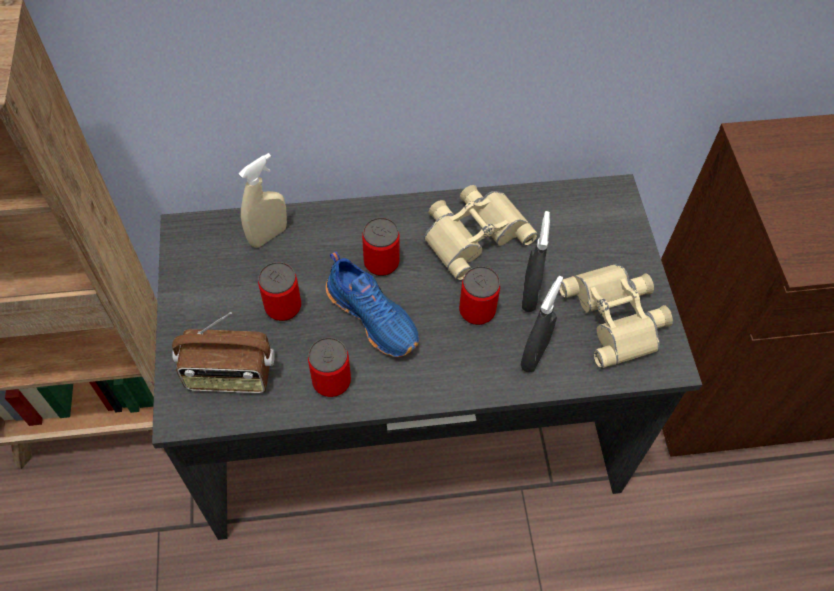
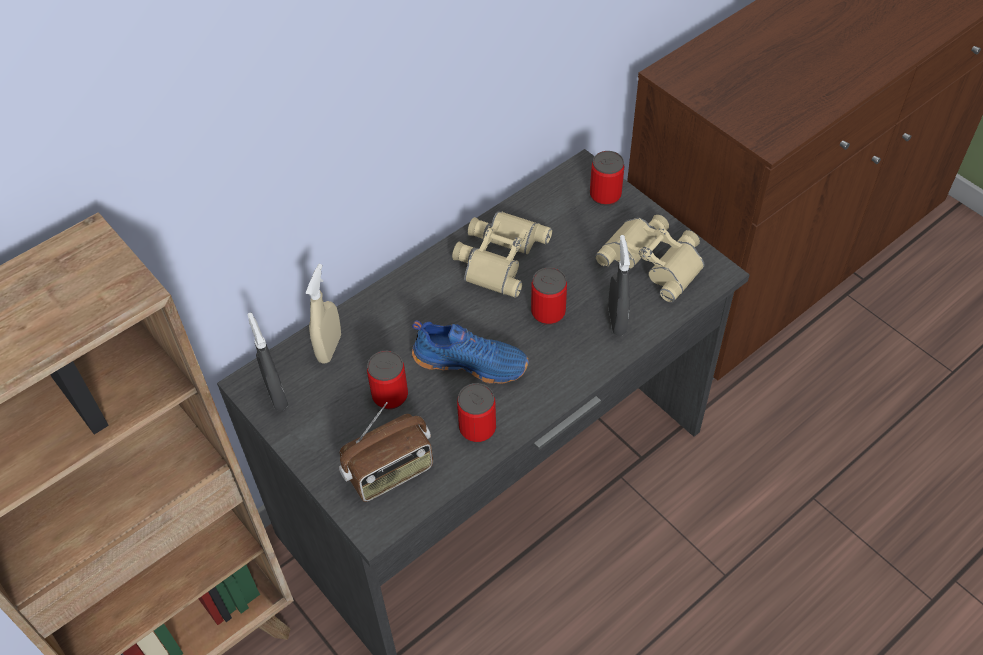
camera: 30 degrees left, 5 degrees down
(381, 263) = (443, 318): can -> can (605, 195)
(529, 295) = (578, 279): grey spray bottle -> grey spray bottle (276, 395)

